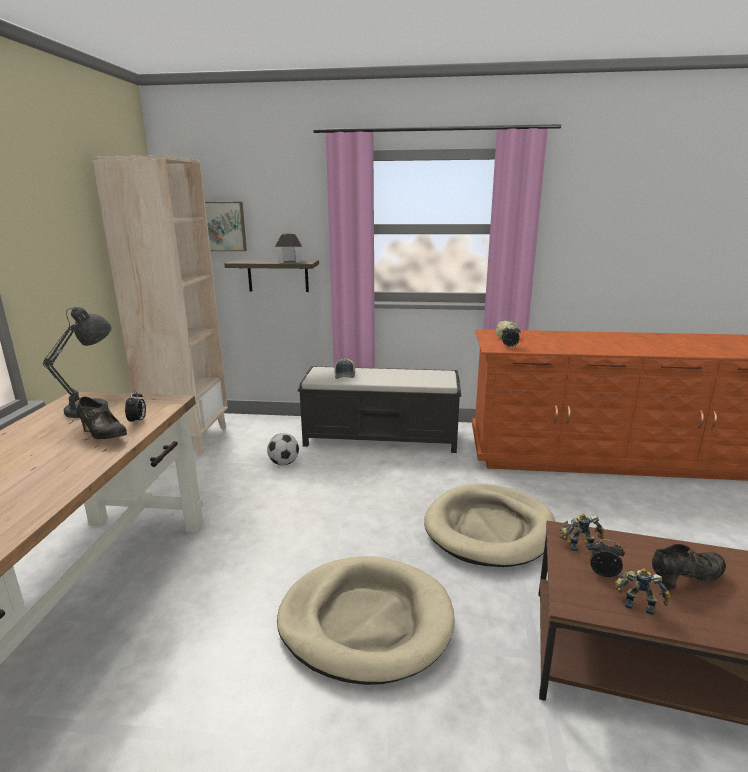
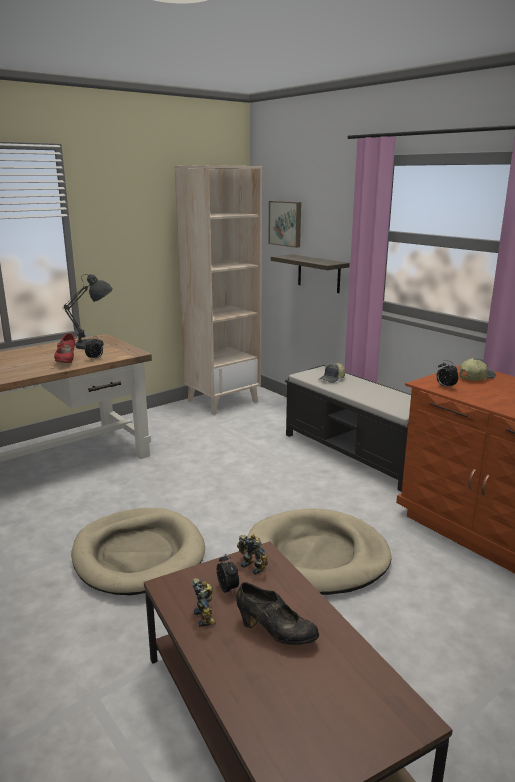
camera: 45 degrees right, 0 degrees up
(103, 436) = (66, 361): black shoe -> red shoe
(284, 463) = (253, 441): football -> none
(289, 261) = (320, 261): toy house -> none

